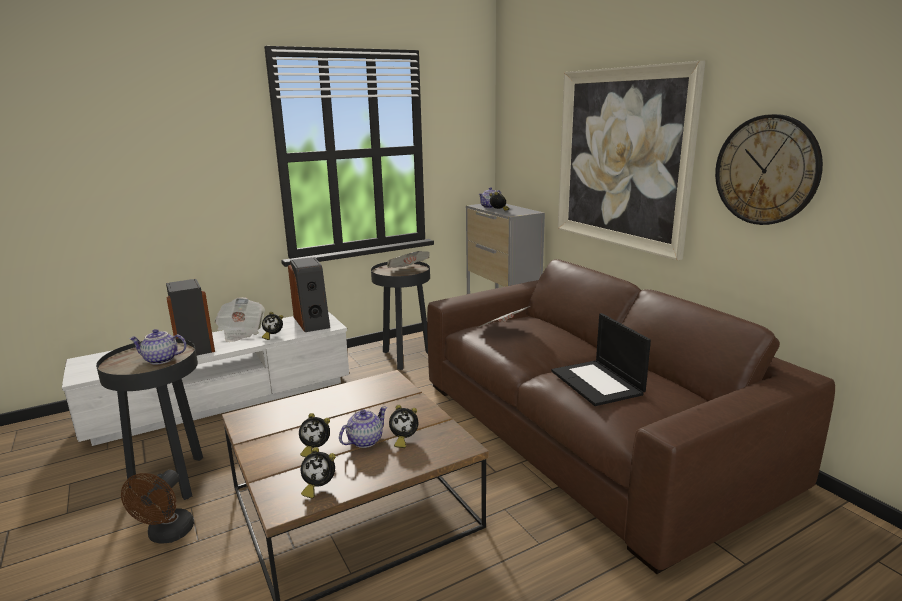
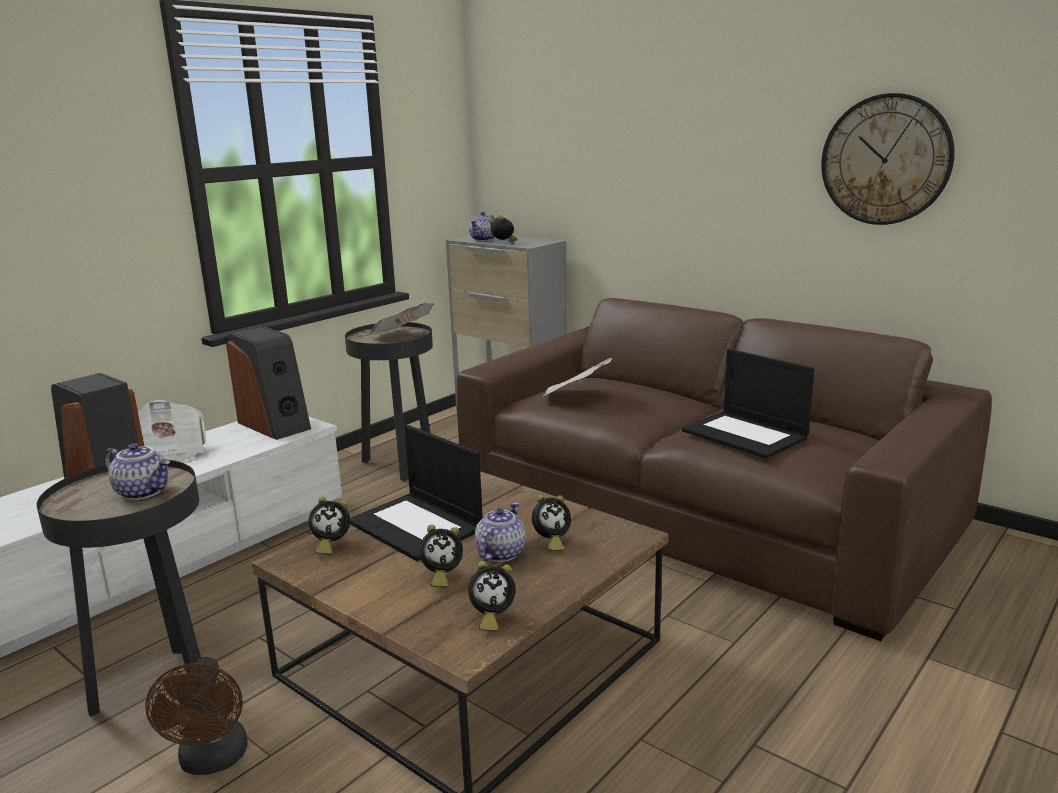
camera: 20 degrees left, 0 degrees up
(160, 360) = (144, 492): teapot -> teapot turned 135 degrees counterclockwise
(273, 336) = (230, 451): alarm clock -> alarm clock (330, 545)
(332, 409) = (417, 526): none -> laptop
(622, 158) = (684, 159): picture -> none

